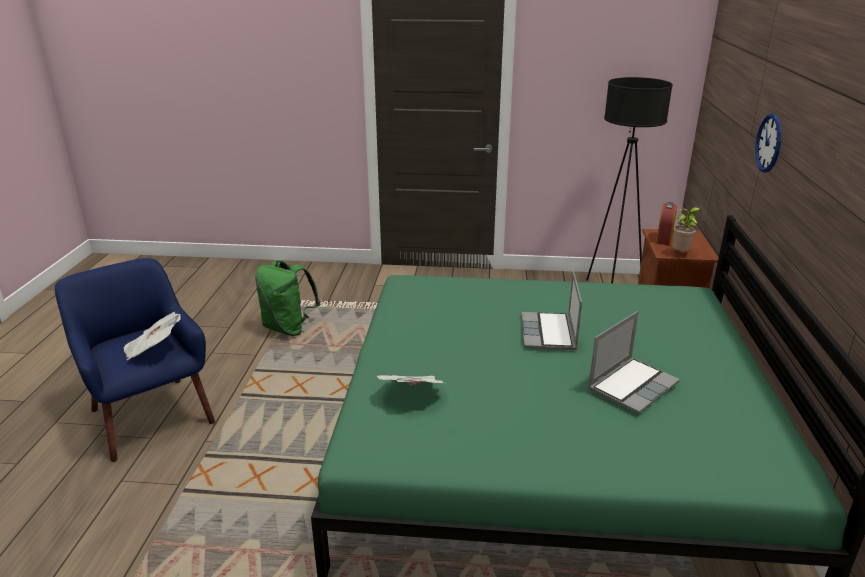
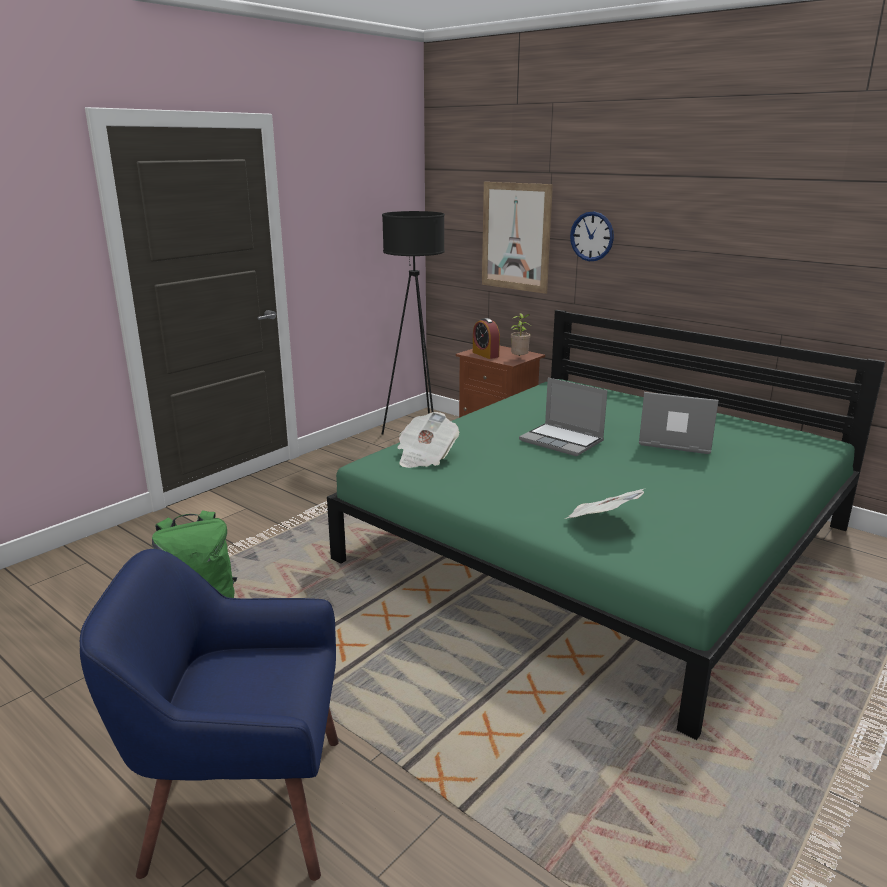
camera: 55 degrees left, 5 degrees down
(153, 349) = (271, 671): newspaper -> newspaper (425, 457)
(632, 385) = (675, 441): laptop -> laptop turned 60 degrees counterclockwise
(734, 125) = (516, 237): none -> picture

